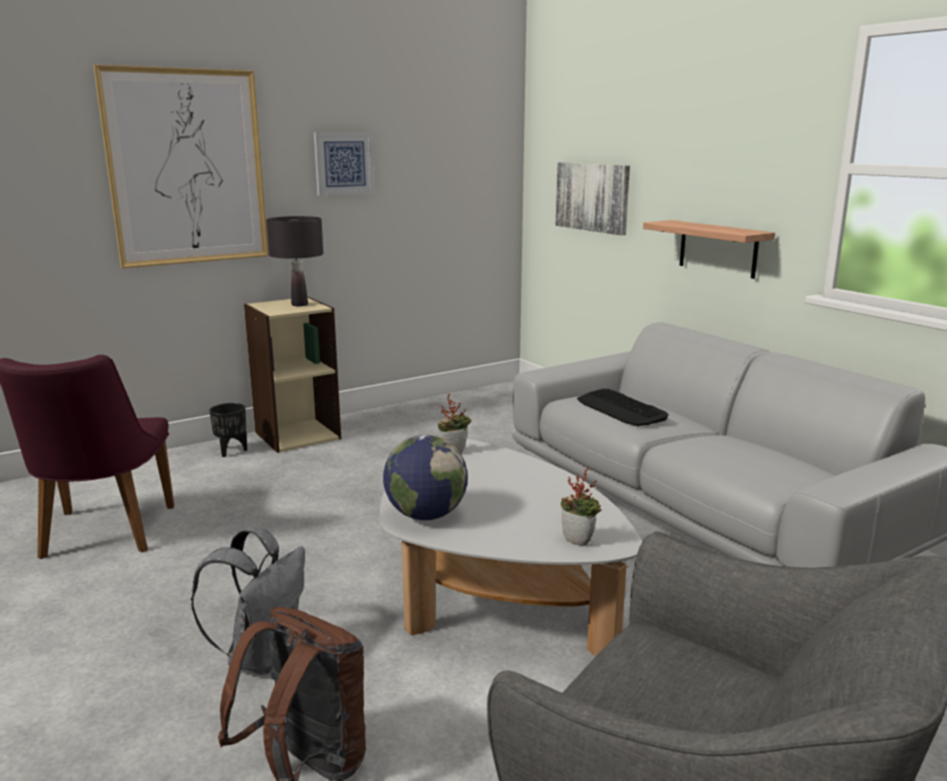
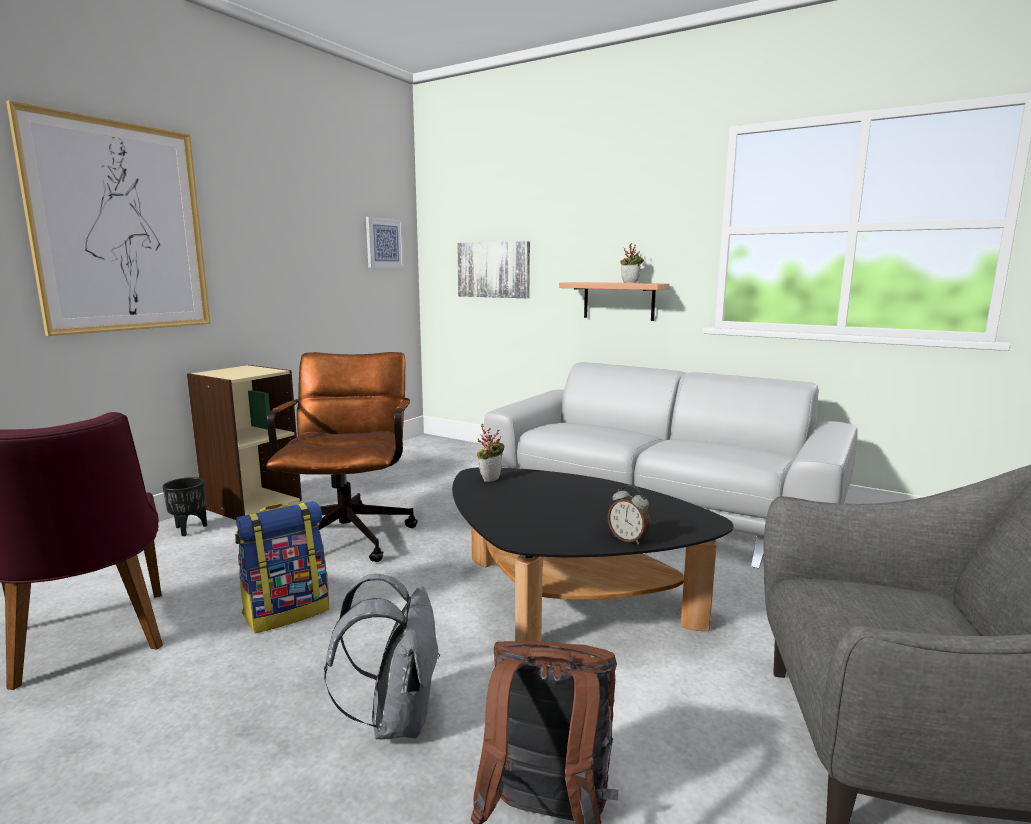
camera: 25 degrees left, 5 degrees down
(251, 544) = (287, 611): none -> backpack
(299, 304) = (251, 370): black table lamp -> none
(343, 163) = (276, 235): picture -> picture (384, 243)
(357, 479) = (350, 532): none -> brown office chair
(426, 515) = (531, 531): globe -> none
(493, 596) = (566, 603): white coffee table -> black coffee table
(506, 543) = (628, 539): none -> alarm clock
(580, 541) = (681, 525): potted plant -> potted plant (630, 282)
(621, 409) = (591, 429): keyboard -> none

